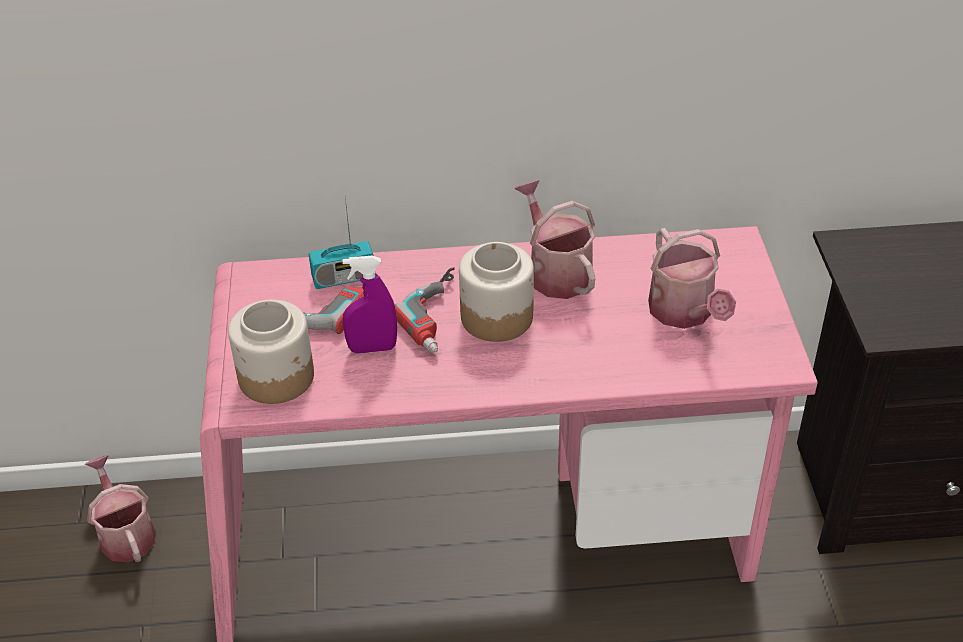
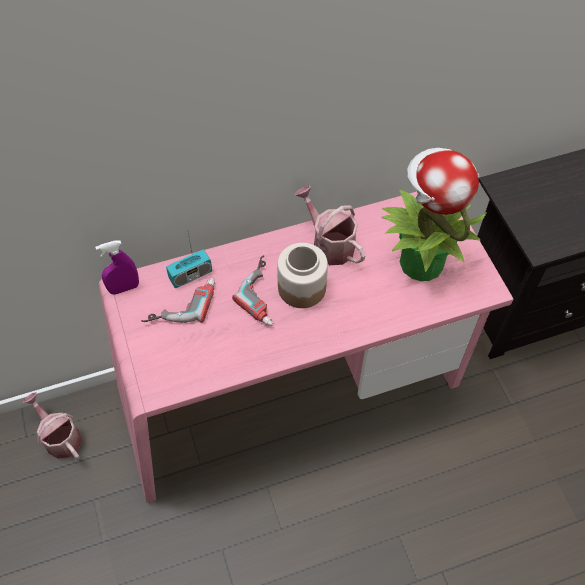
camera: 15 degrees left, 15 degrees up
(277, 377) = (172, 365): jar -> none
(372, 348) = (228, 329): purple spray bottle -> purple spray bottle (124, 288)
(685, 313) = (420, 262): watering can -> potted plant

